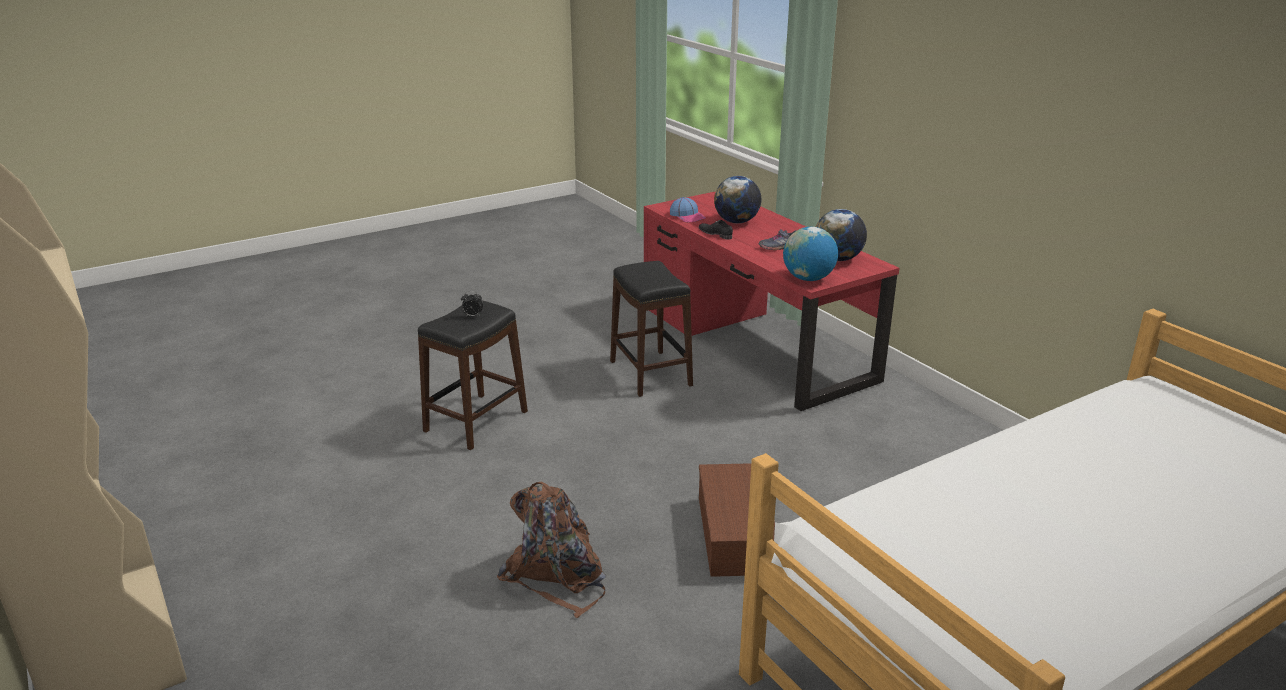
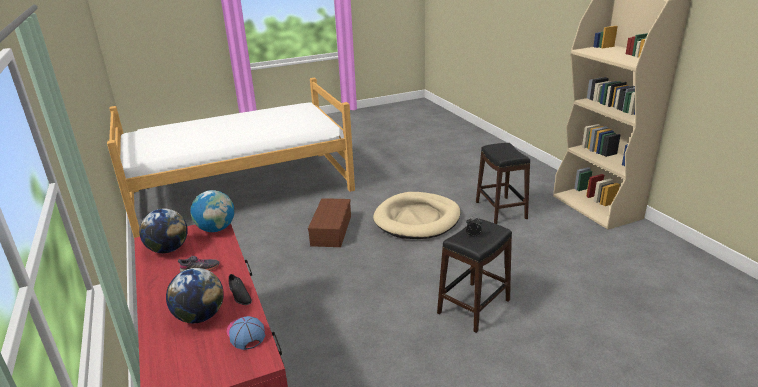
camera: 170 degrees left, 0 degrees up
(557, 576) = (417, 219): brown backpack -> beige dog bed
(650, 373) = (333, 347): black stool -> black stool (501, 210)

